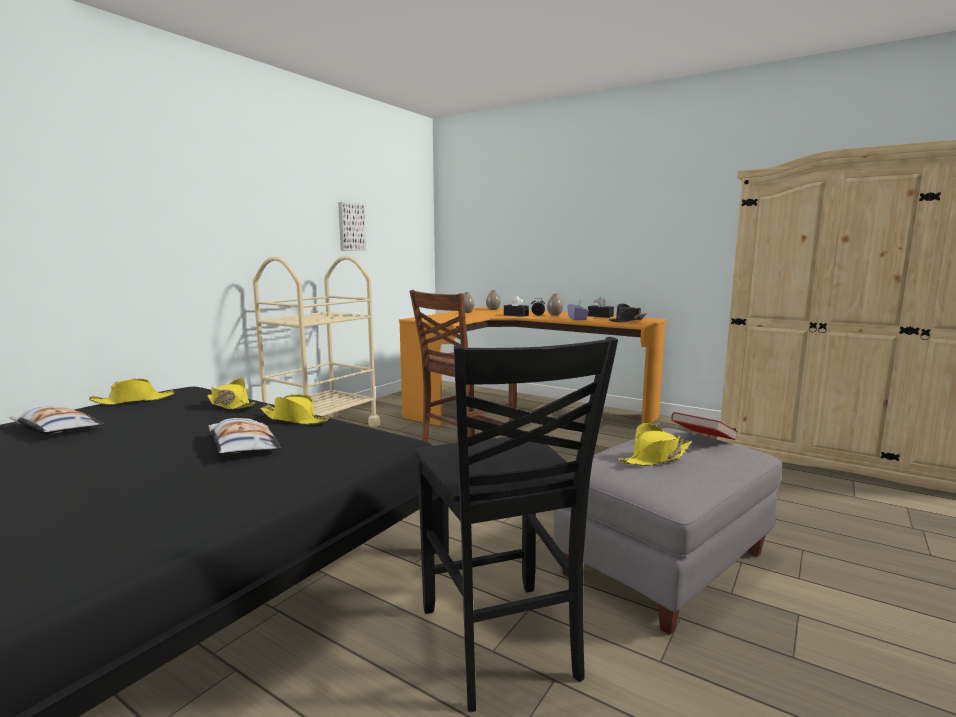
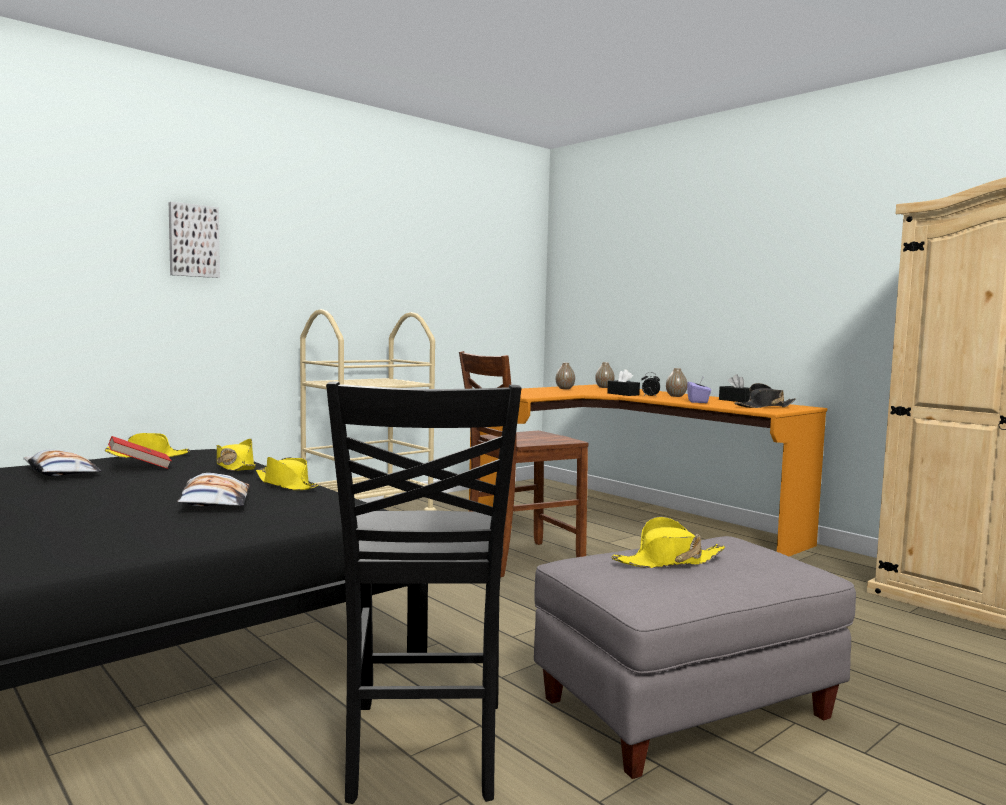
camera: 15 degrees right, 5 degrees down
(350, 227) = (429, 279): picture -> picture (193, 241)
(703, 441) = (757, 552): red book -> red book (140, 467)

